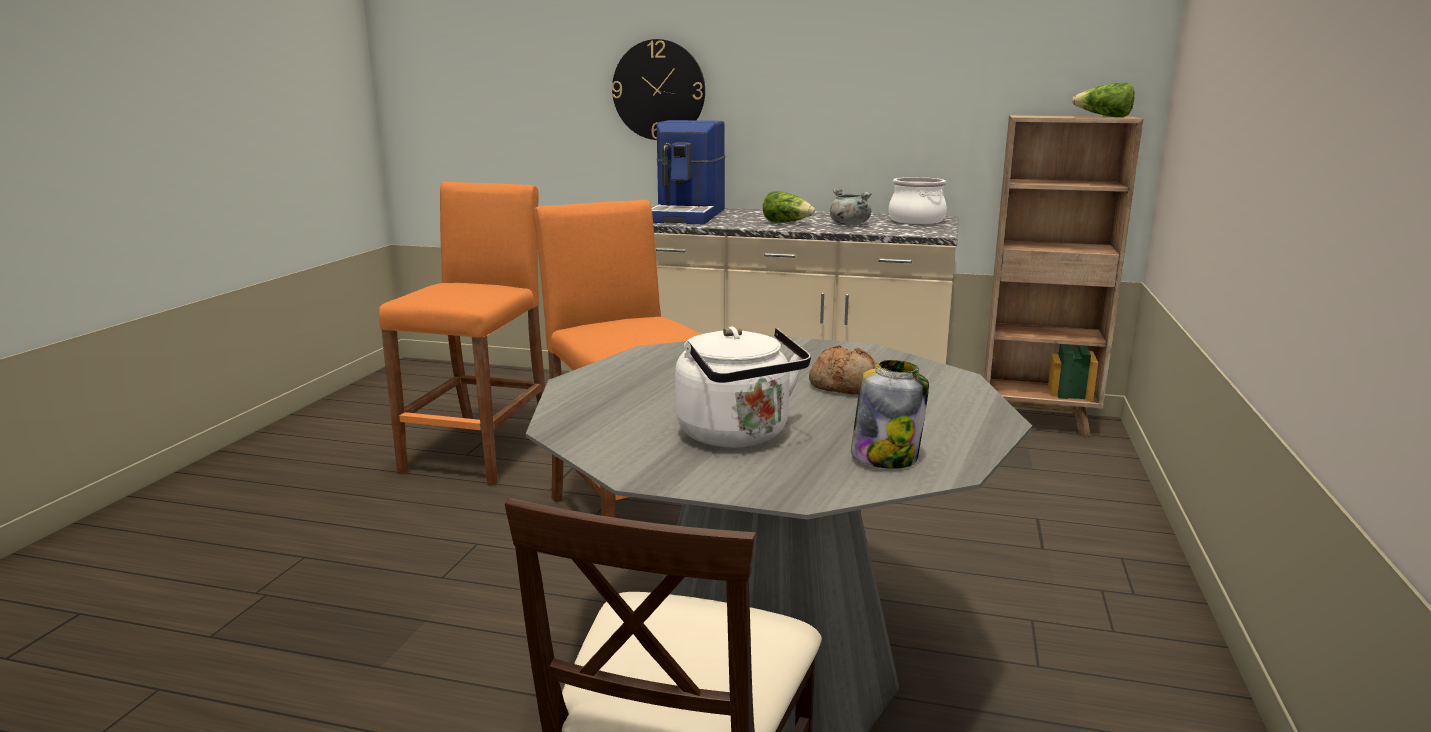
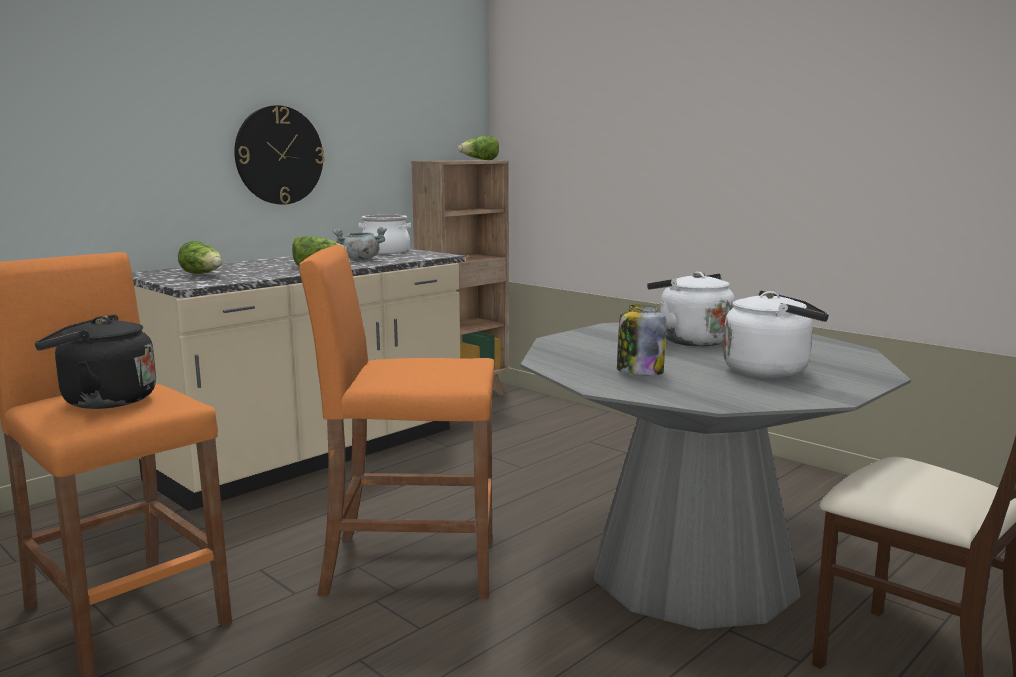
camera: 60 degrees left, 5 degrees down
(448, 290) = (102, 401): none -> black kettle
(659, 90) = (94, 140): wall clock -> wall clock (279, 155)
(688, 215) = (203, 274): coffee machine -> lettuce
(845, 385) = (690, 340): bread -> white kettle
(885, 457) = (829, 354): jar -> jar (639, 372)

